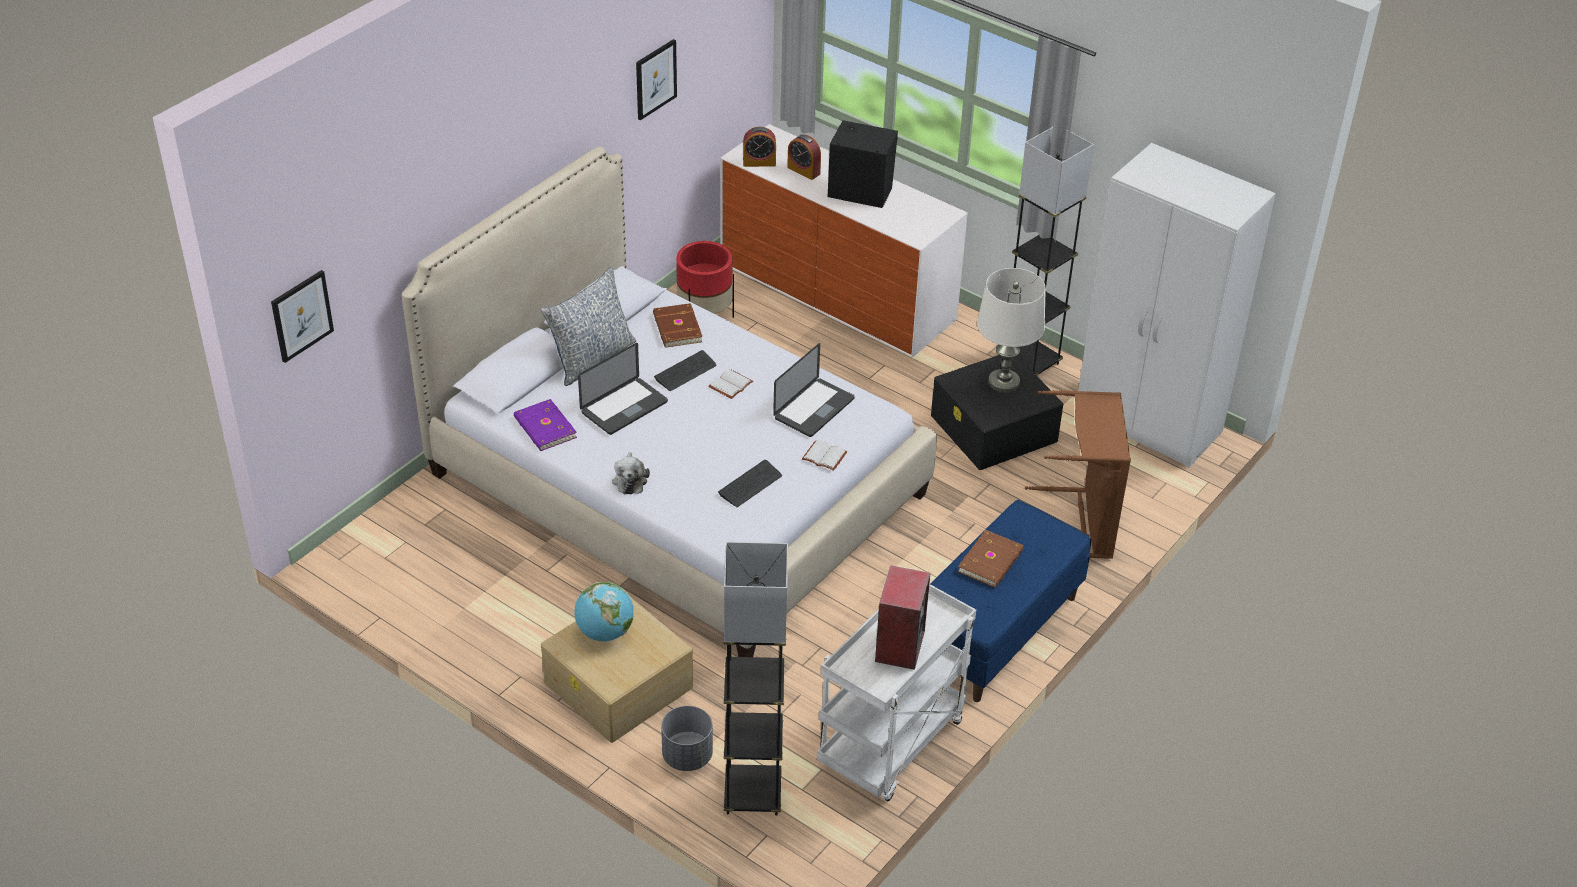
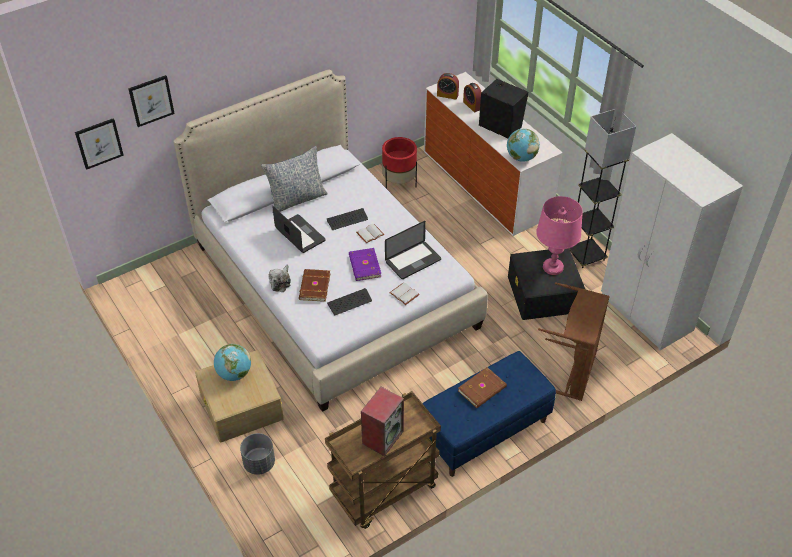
camera: 20 degrees right, 5 degrees up
(544, 428) = (248, 237): purple book -> purple book (364, 266)
(624, 407) = (300, 234): laptop -> laptop turned 105 degrees counterclockwise
(655, 79) = (378, 32): picture -> picture (151, 100)
(676, 328) = (355, 190): brown book -> brown book (314, 287)
(752, 794) = (286, 500): grey floor lamp -> none
(891, 747) = (384, 492): white cart -> brown cart
(912, 231) = (521, 158): none -> globe
(1003, 382) = (552, 267): white table lamp -> pink table lamp

